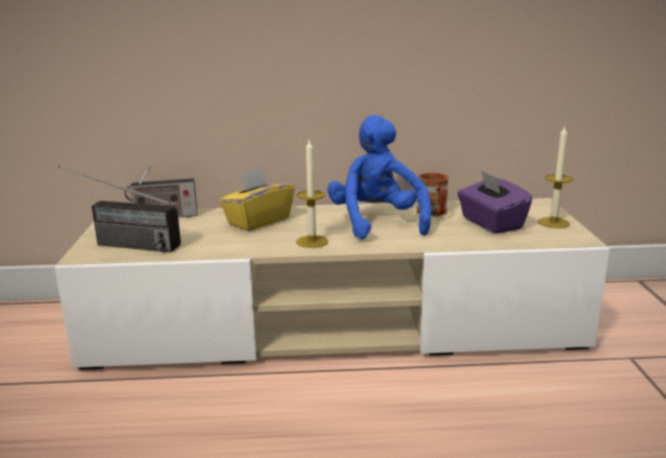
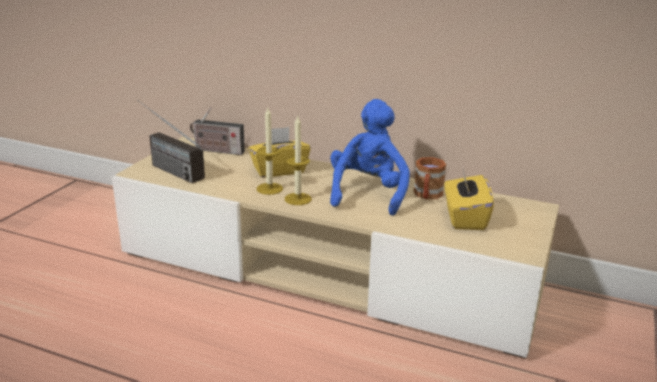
camera: 25 degrees right, 5 degrees up
(490, 223) = (464, 218): purple tissue box -> yellow tissue box
(553, 223) = (524, 231): candle -> candle (269, 188)

